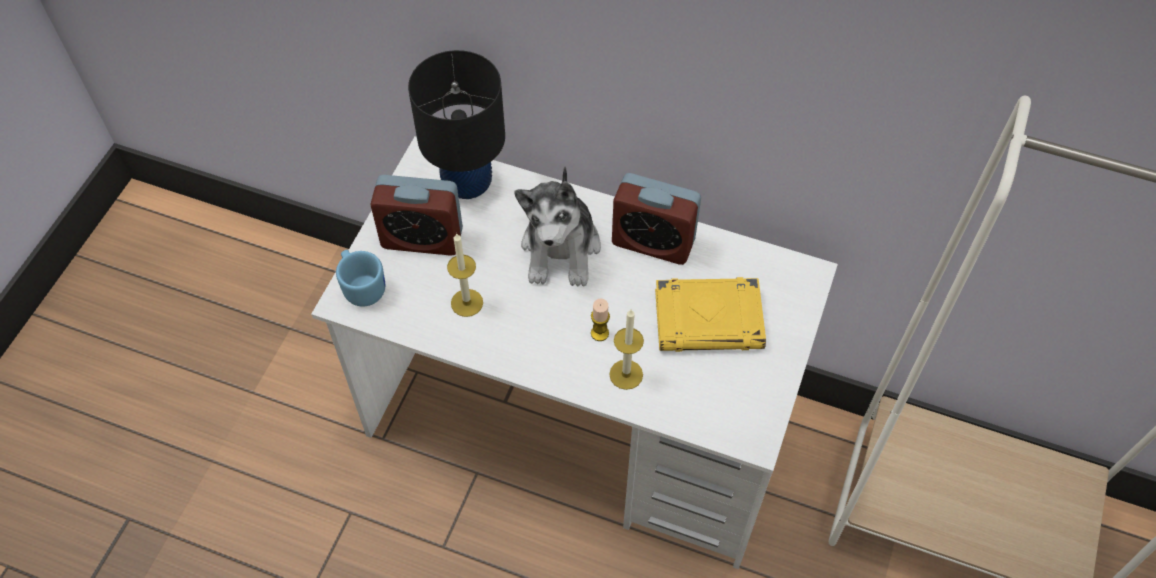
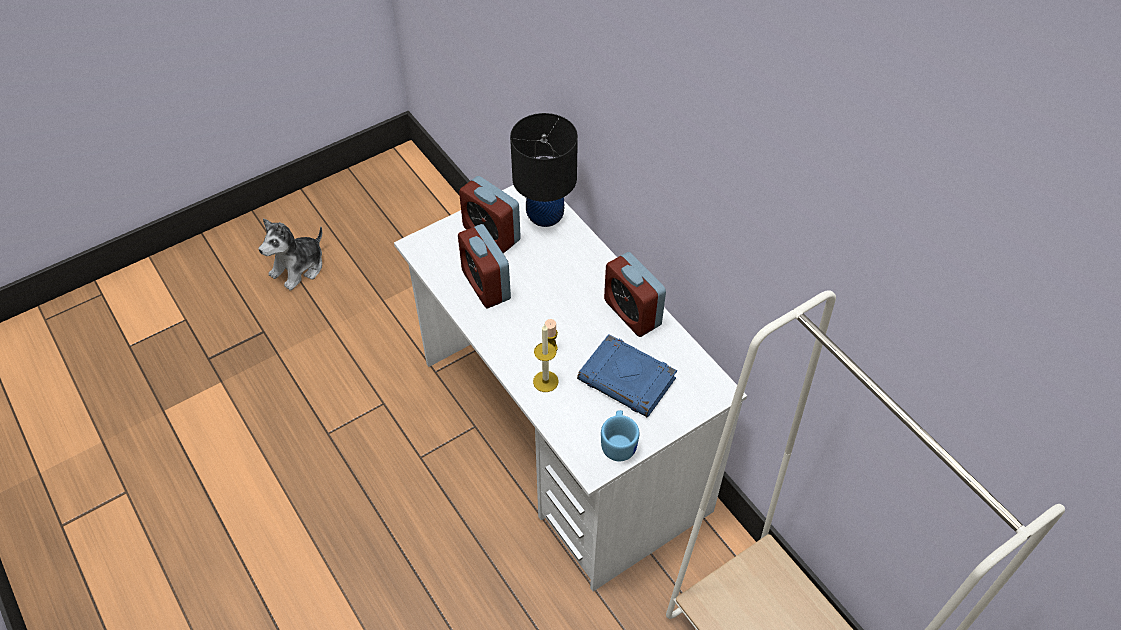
camera: 35 degrees right, 5 degrees down
(362, 286) = (434, 242): blue mug -> blue mug (619, 443)
(467, 302) = (486, 285): candle -> alarm clock
(561, 248) = (570, 285): plush toy -> plush toy (299, 268)
(709, 319) = (628, 380): yellow book -> blue book

